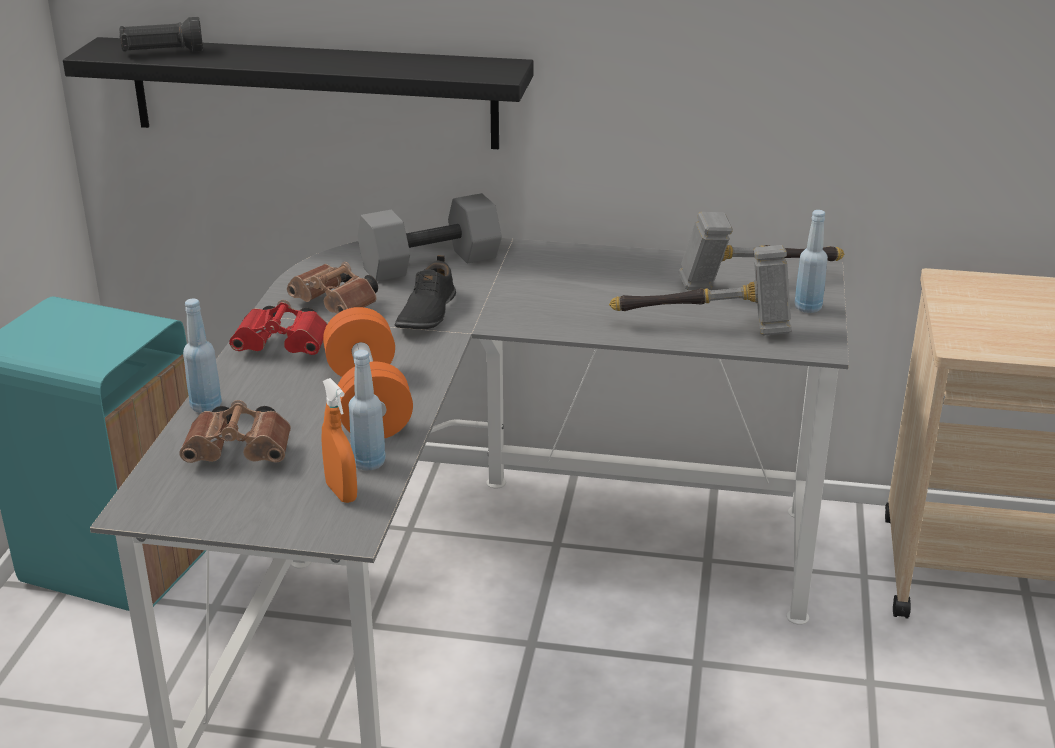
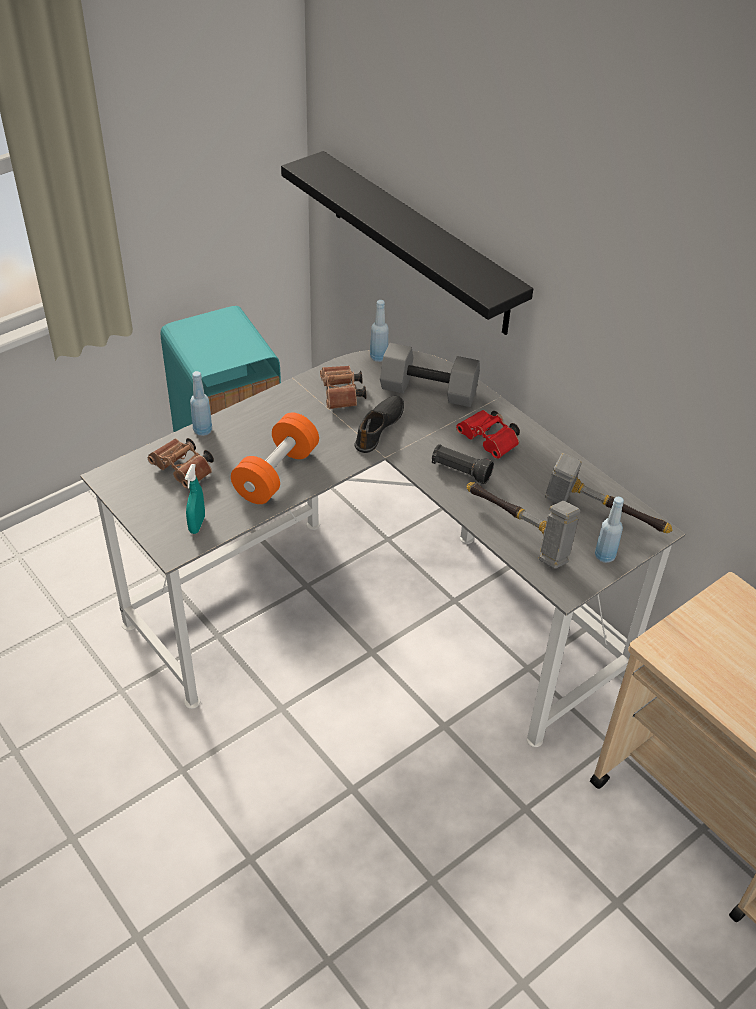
camera: 40 degrees right, 15 degrees up
(162, 52) = (336, 182): black flashlight -> black flashlight (460, 471)
(285, 347) = (282, 411): red binoculars -> red binoculars (490, 442)
(341, 492) = (197, 524): orange spray bottle -> turquoise spray bottle
(369, 463) = (230, 514): blue bottle -> blue bottle (378, 357)
(426, 313) = (379, 428): black shoe -> black shoe turned 150 degrees clockwise

